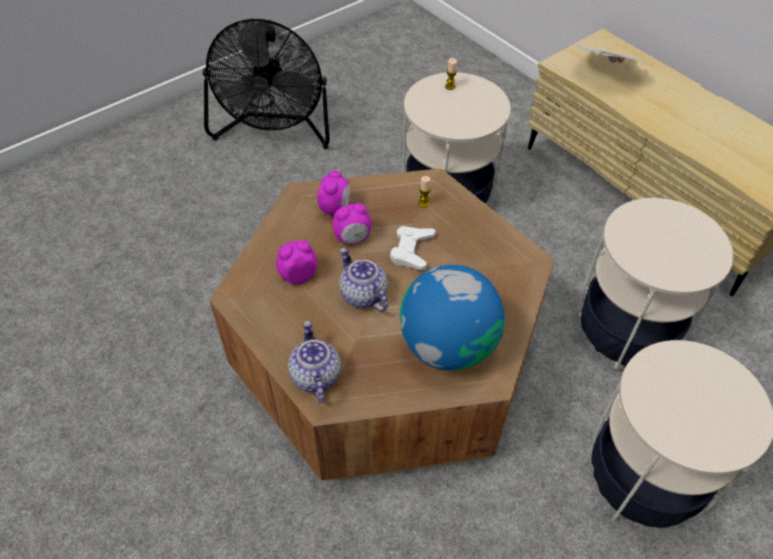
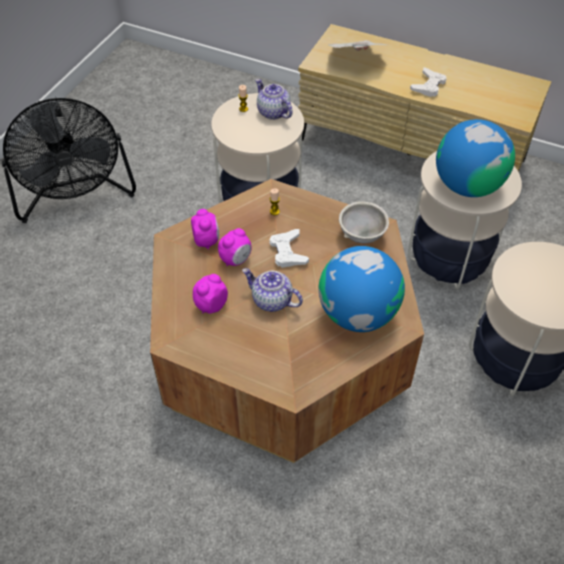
camera: 25 degrees left, 0 degrees up
(314, 375) = (273, 376): teapot -> teapot (273, 112)
(504, 263) = (362, 236): none -> grey bowl
(658, 249) = (467, 185): none -> globe
(678, 125) = (428, 86): none -> white game controller

